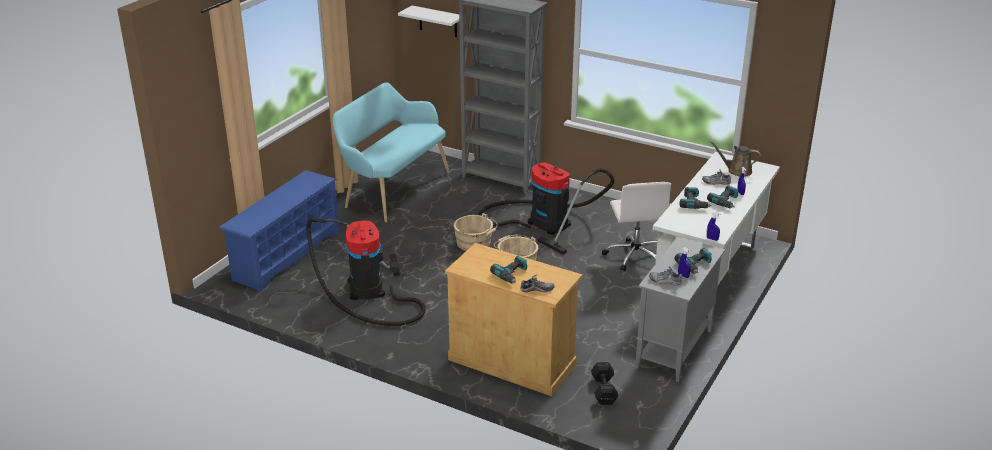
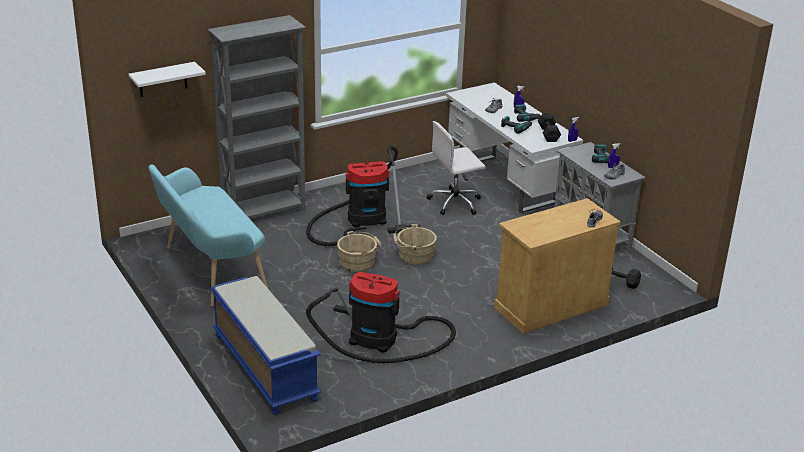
camera: 60 degrees left, 0 degrees up
(286, 255) = (263, 366): blue shoe rack -> blue bench
(512, 275) = (564, 223): power drill -> none
(635, 255) = (455, 202): white office chair -> white office chair turned 135 degrees clockwise
(705, 223) = (548, 134): none -> black dumbbell
(737, 171) = (485, 97): brown watering can -> none

